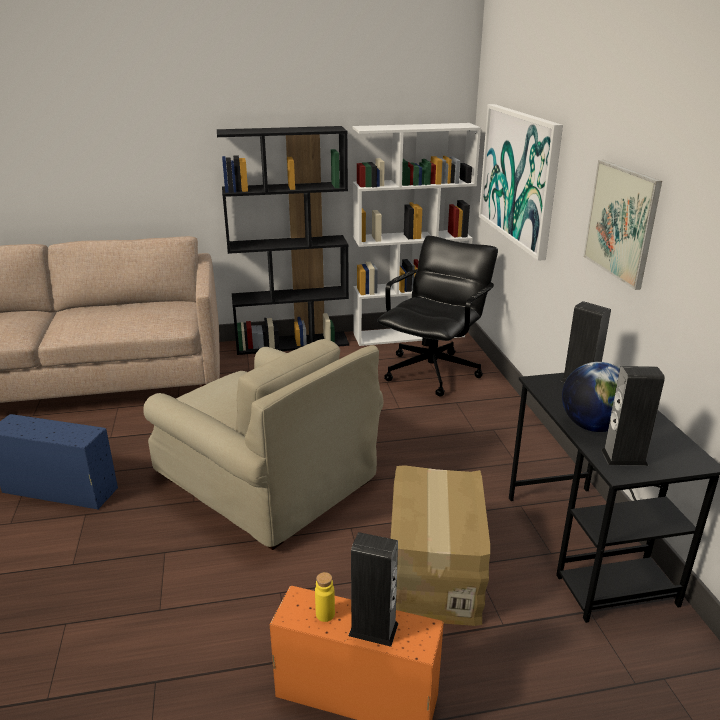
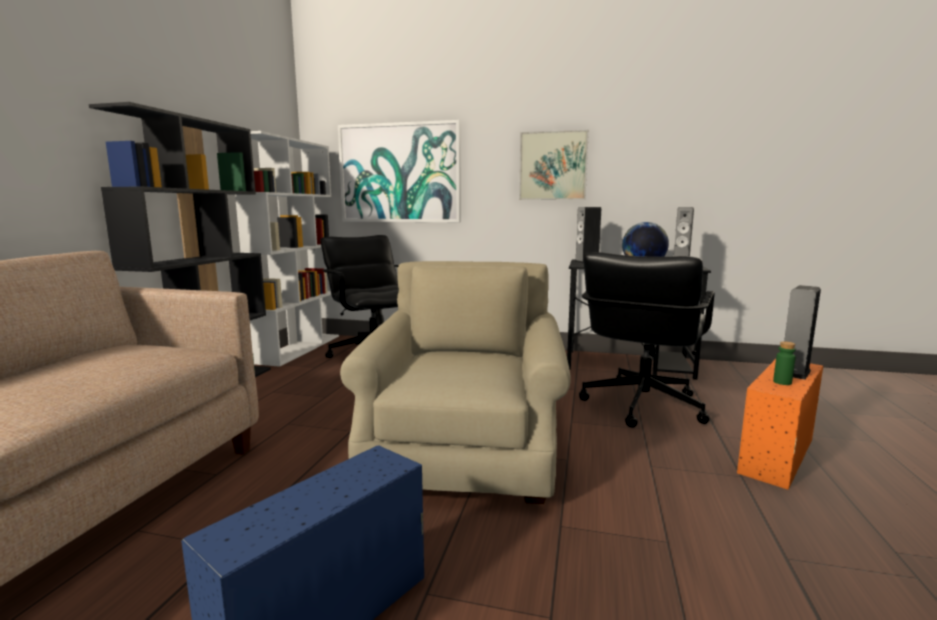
camera: 65 degrees left, 15 degrees down
(265, 478) = (463, 444): beige armchair -> beige armchair turned 60 degrees counterclockwise
(325, 614) = (782, 382): yellow bottle -> green bottle
(433, 573) = (641, 405): cardboard box -> black office chair

